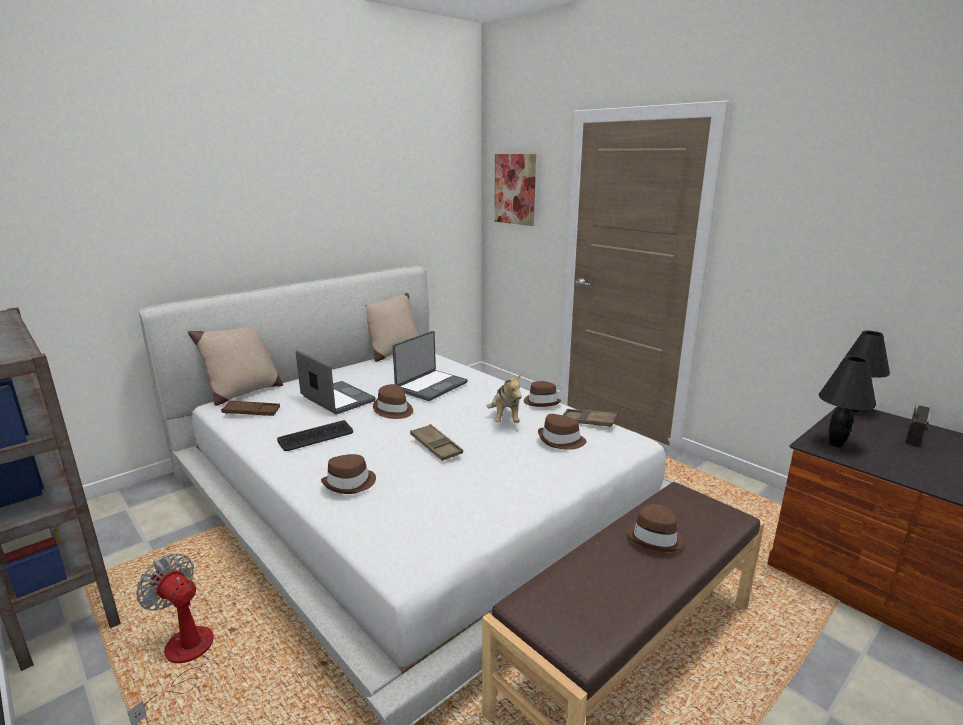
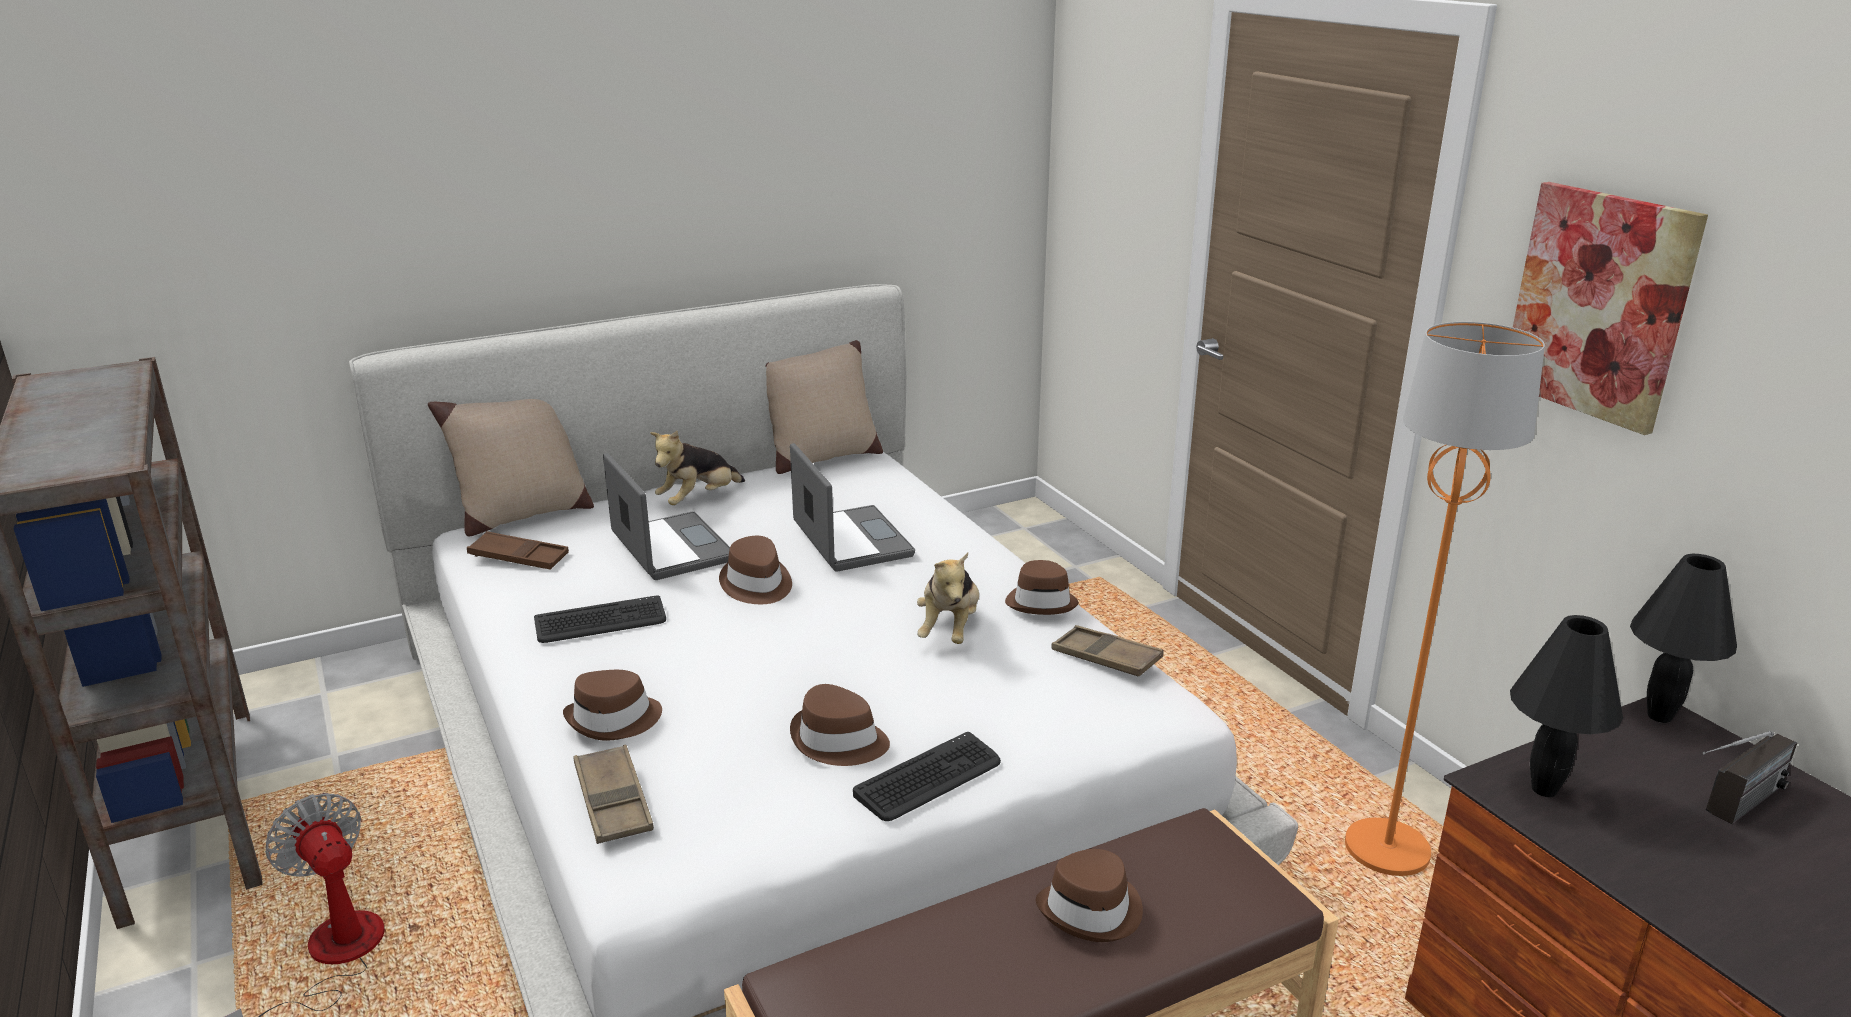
camera: 15 degrees right, 5 degrees up
(339, 376) = (699, 500): none -> plush toy
(431, 386) = (850, 541): laptop -> laptop turned 75 degrees counterclockwise
(436, 446) = (790, 671): brown tray -> brown tray (613, 801)
(515, 189) = (1108, 132): picture -> picture (1599, 305)
(539, 487) = (929, 778): none -> keyboard
(561, 440) = (1027, 692): brown hat -> brown hat (838, 741)
(718, 499) = (1385, 850): none -> orange floor lamp

